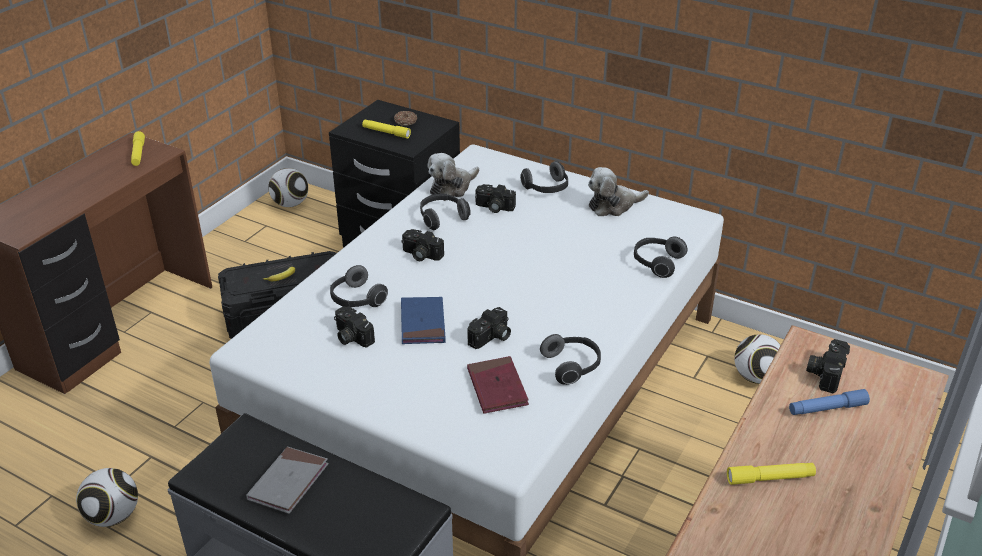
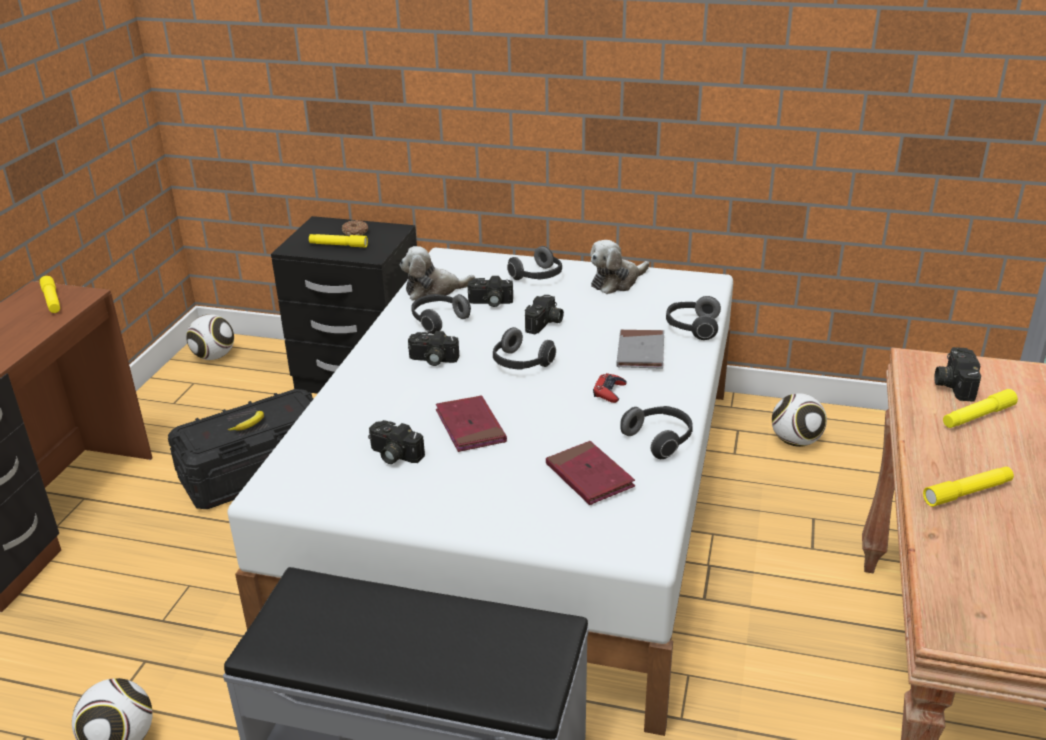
camera: 15 degrees left, 5 degrees down
(288, 482) = (381, 632): grey book -> grey book (640, 352)
(356, 300) = (381, 416): headphones -> headphones (520, 364)
(422, 323) = (470, 427): blue book -> red book
(452, 188) = (434, 291): plush toy -> plush toy turned 45 degrees clockwise
(491, 338) = (556, 428): camera -> camera (545, 324)
(552, 312) = (609, 392): none -> red game controller
(827, 408) = (977, 416): blue flashlight -> yellow flashlight

